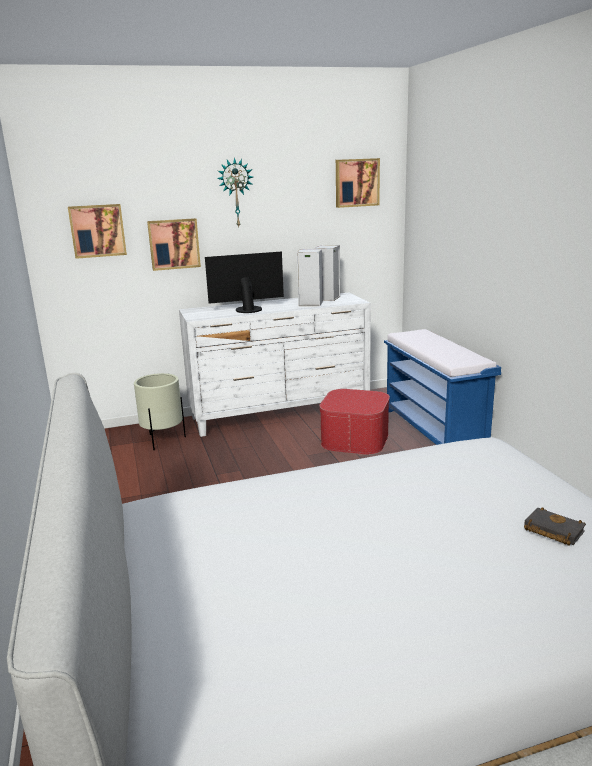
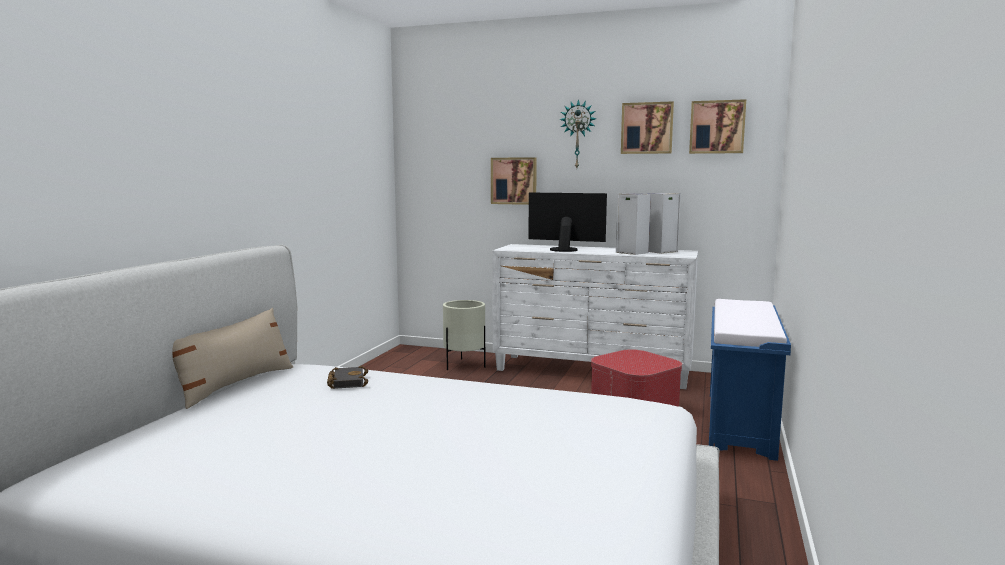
camera: 35 degrees right, 10 degrees down
(97, 230) = (450, 164): picture -> picture (647, 128)
(140, 548) = (236, 385): none -> beige pillow
(551, 531) = (543, 479): black book -> black book (346, 381)

